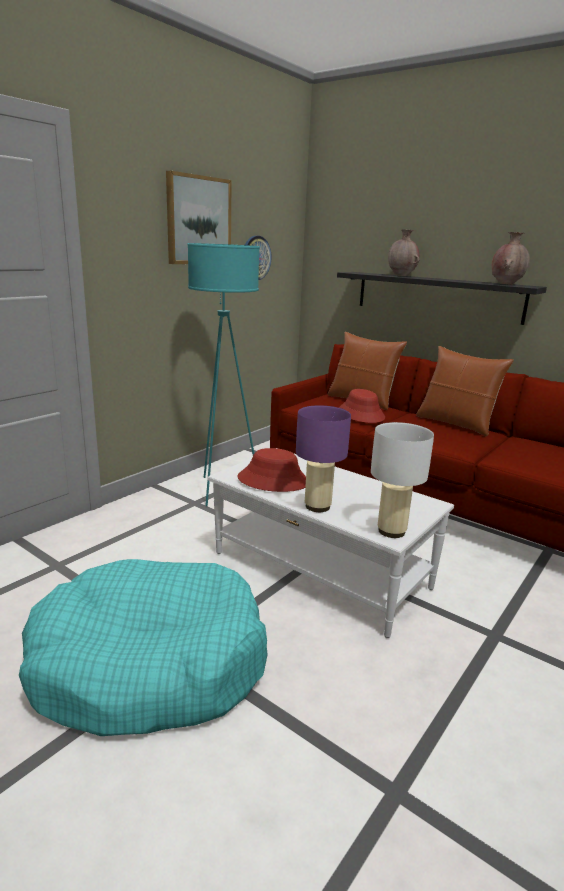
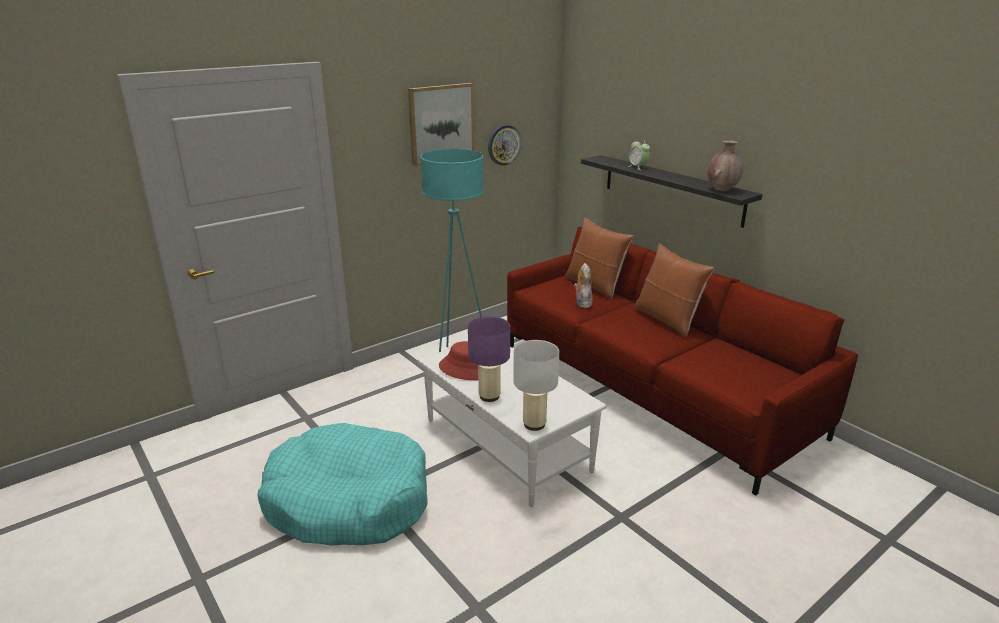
camera: 15 degrees right, 5 degrees up
(361, 414) = (582, 303): red hat -> plush toy
(401, 276) = (638, 167): brown vase -> alarm clock

